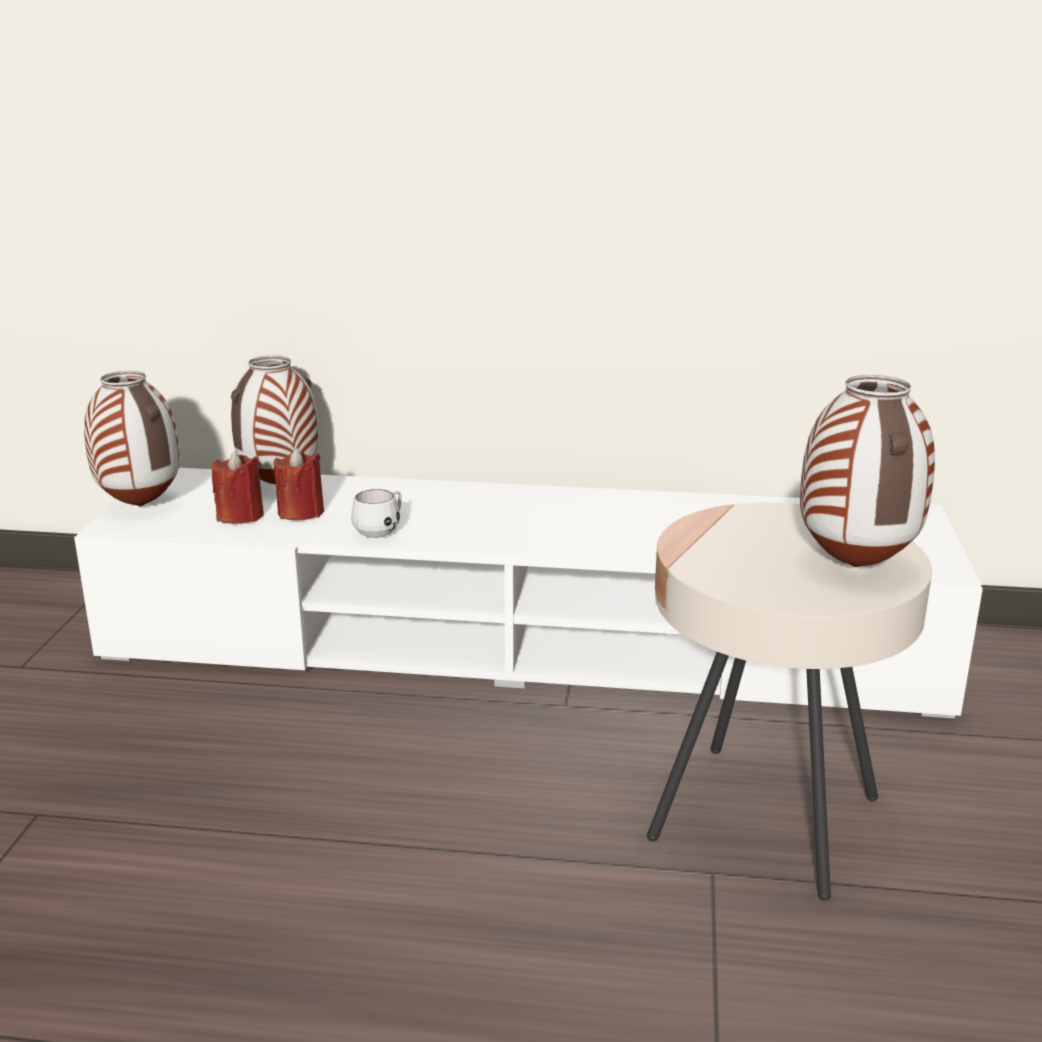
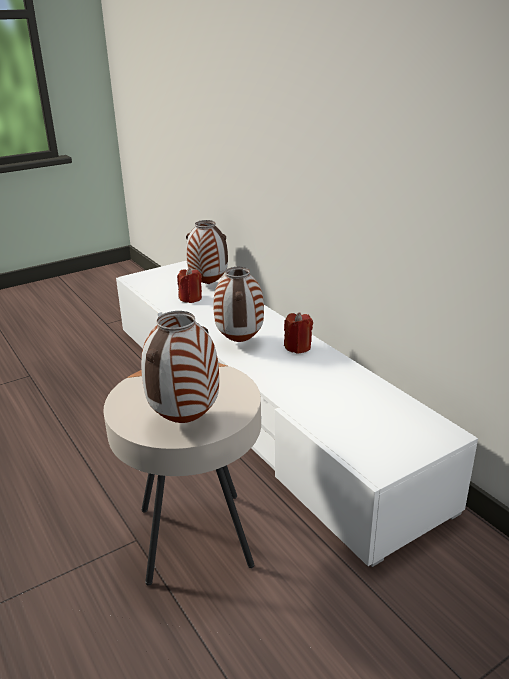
camera: 50 degrees right, 5 degrees up
(139, 506) = (153, 273): vase -> vase (239, 341)
(240, 516) = (171, 291): red candle -> red candle (298, 347)
(382, 530) = (198, 318): white mug -> none

